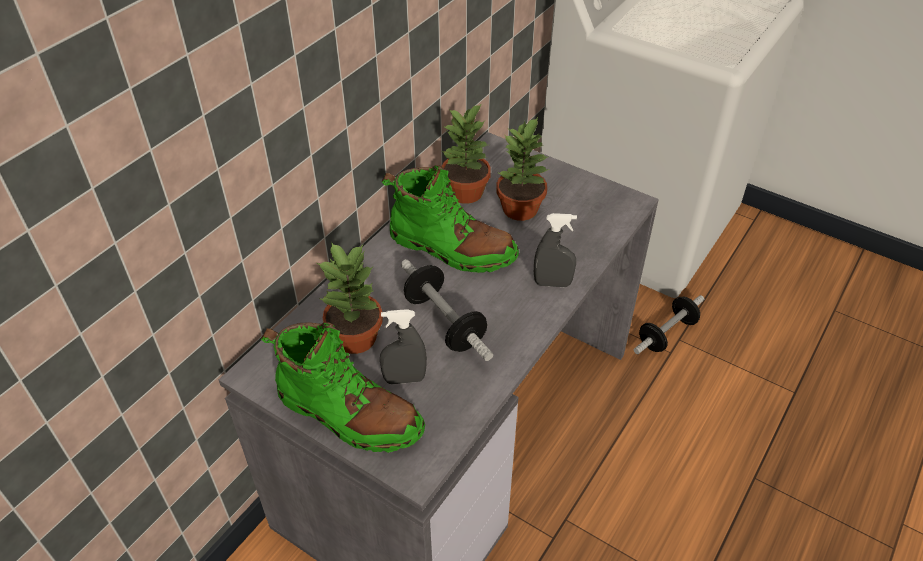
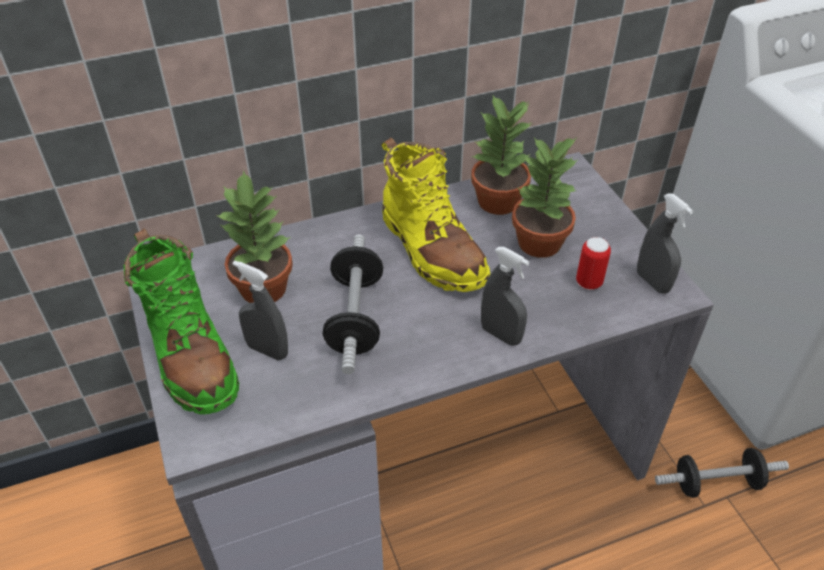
camera: 35 degrees right, 0 degrees up
(451, 248) = (431, 249): green boot -> yellow boot
(575, 221) = (589, 282): none -> can
(612, 202) = (652, 282): none -> grey spray bottle

